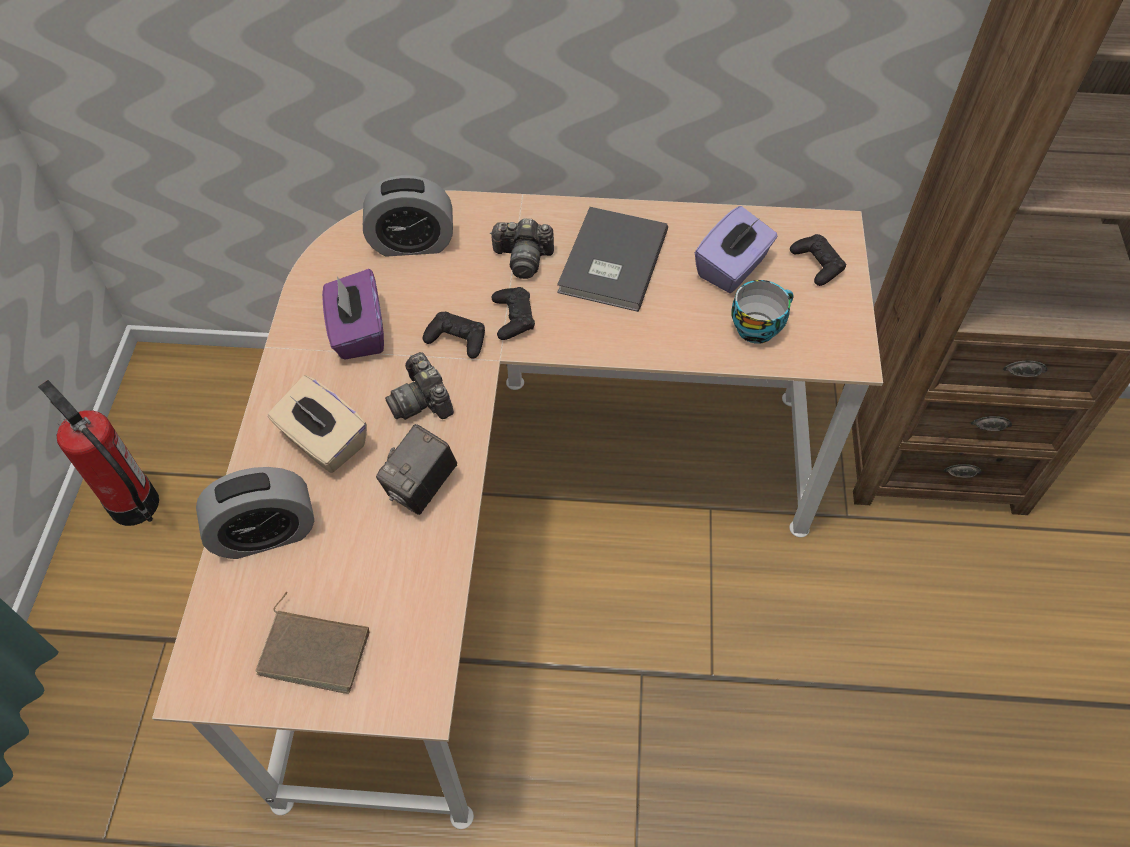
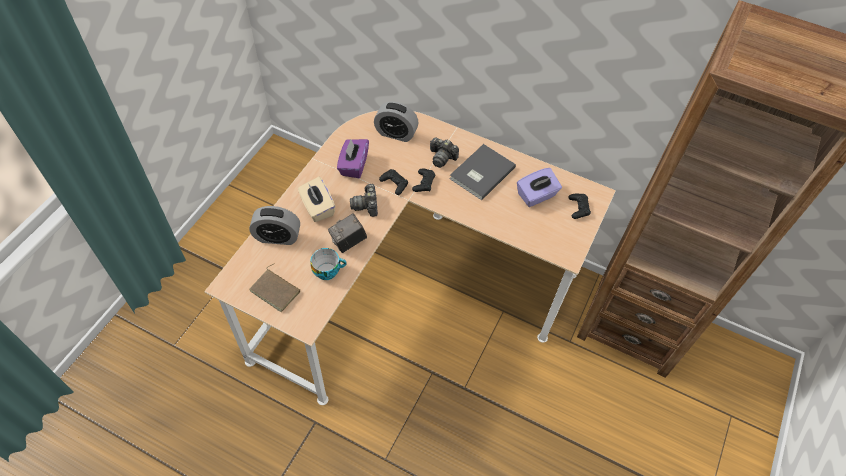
camera: 20 degrees right, 0 degrees up
(134, 505) = (242, 208): fire extinguisher -> none
(757, 326) = (533, 226): cup -> cup (328, 271)

